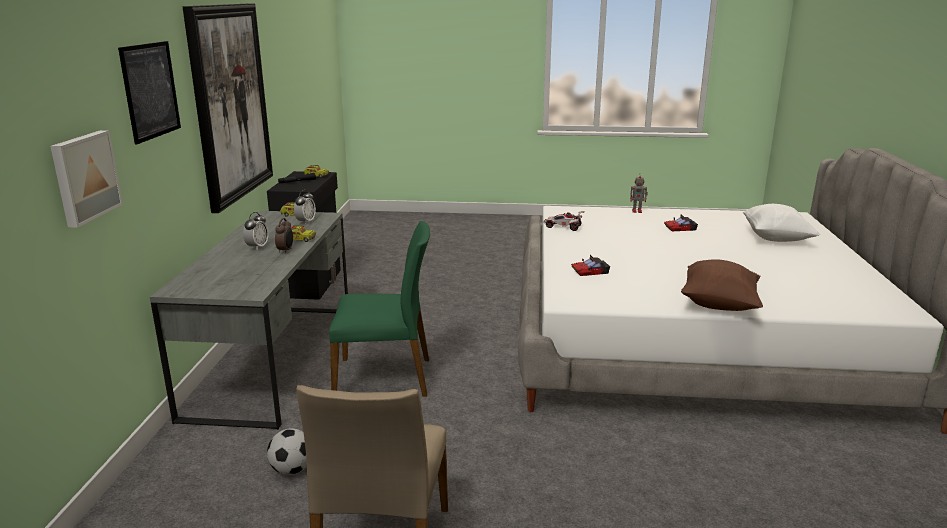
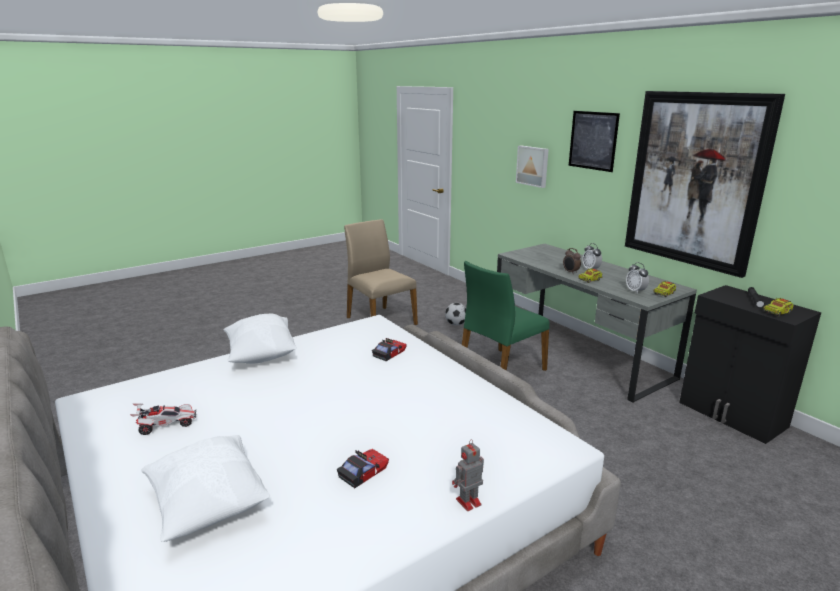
camera: 140 degrees right, 0 degrees up
(563, 227) = (497, 406): toy car -> toy car (166, 425)
(719, 304) = (261, 355): brown pillow -> white pillow

